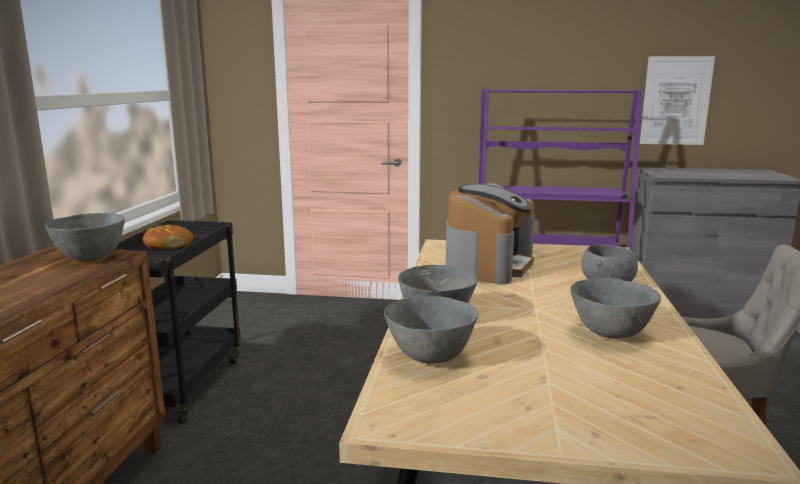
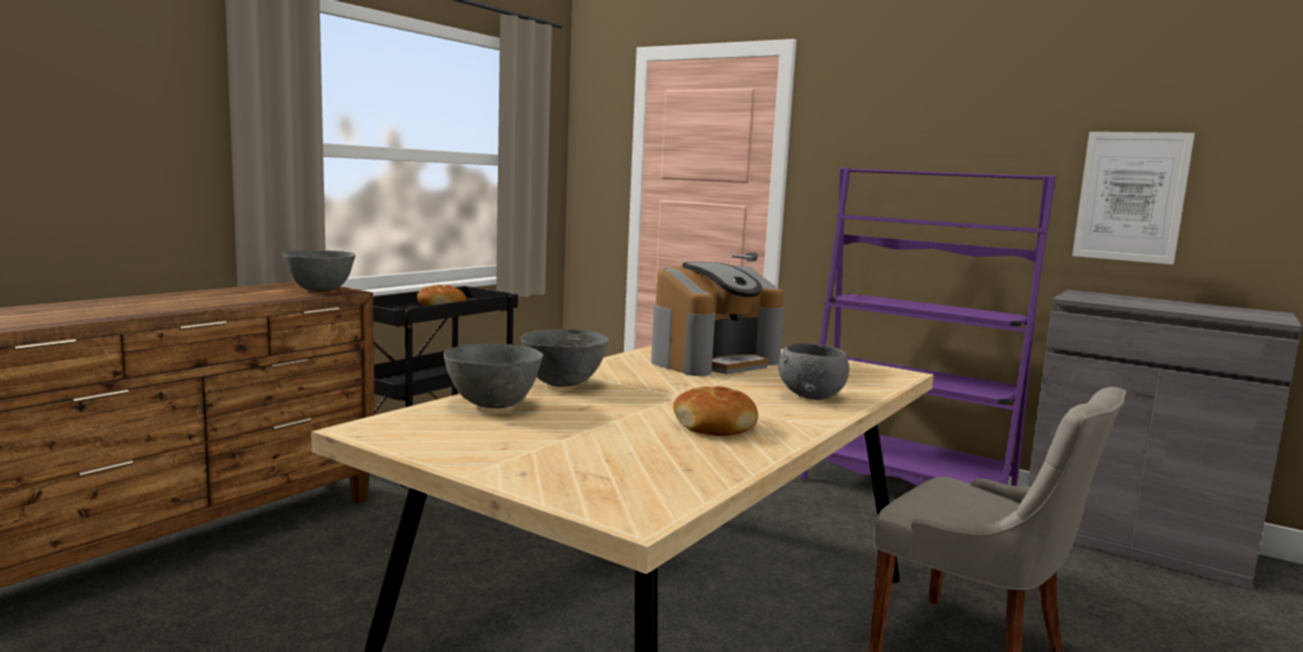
camera: 25 degrees right, 5 degrees down
(610, 334) = (715, 425): grey bowl -> bread

